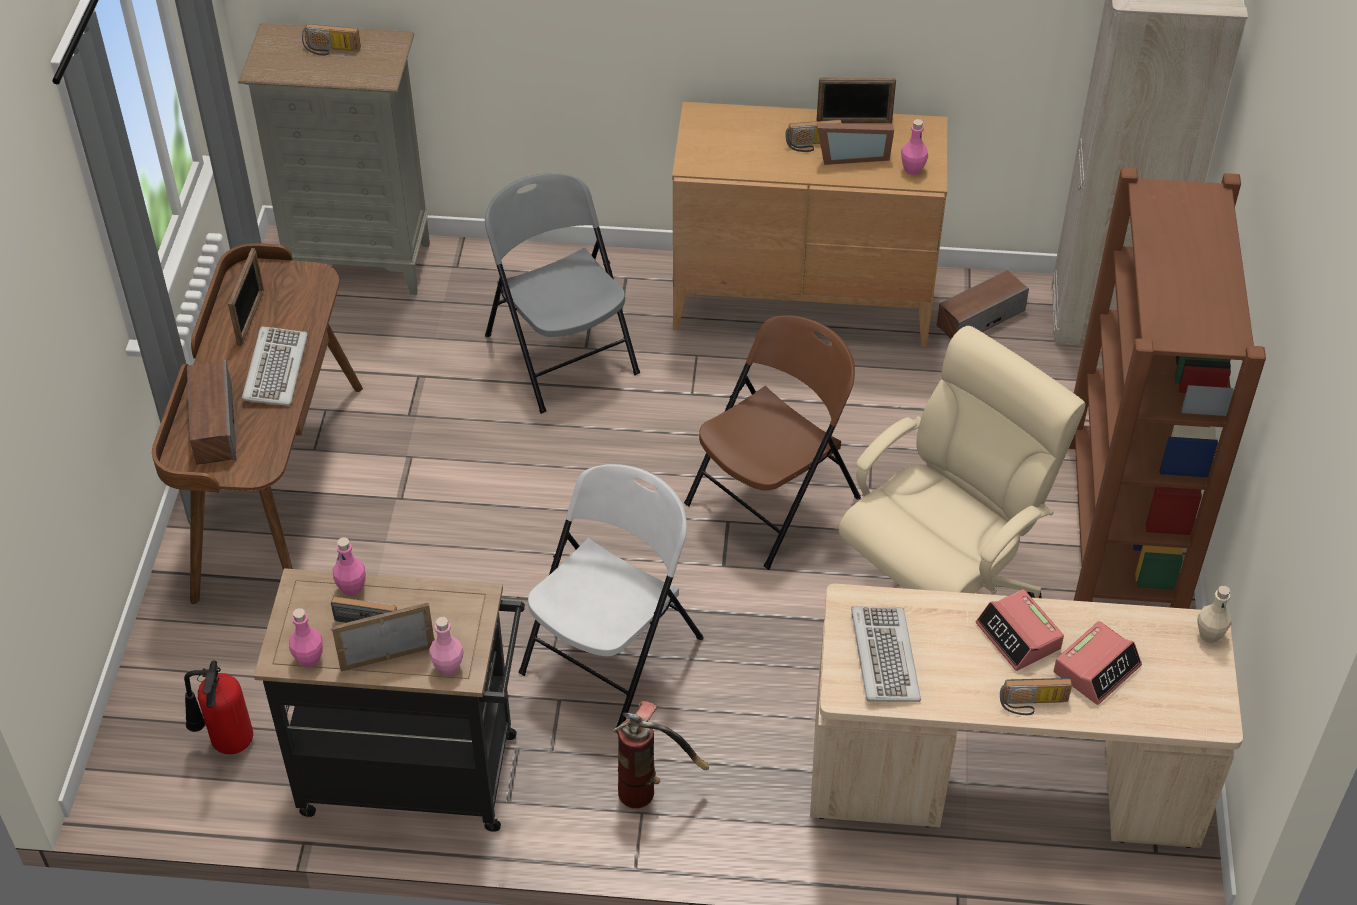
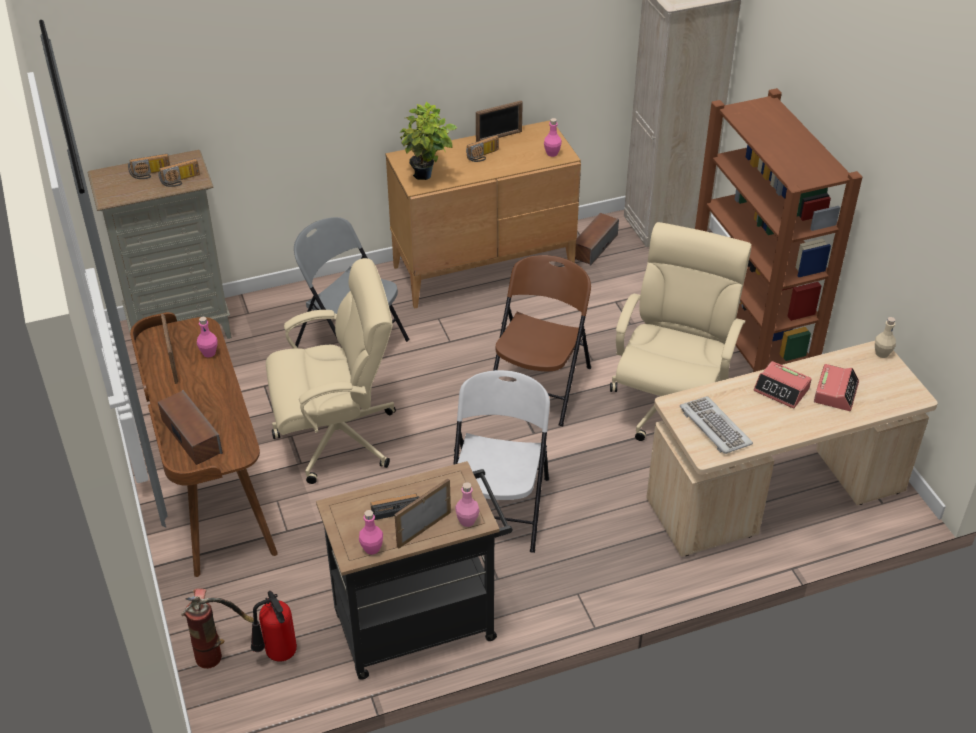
camera: 25 degrees left, 5 degrees down
(274, 369) = (211, 390): keyboard -> none
(352, 588) = (370, 496): pink bottle -> pink bottle (209, 353)
(465, 479) = (337, 437): none -> beige office chair
(651, 787) = (573, 577): fire extinguisher -> fire extinguisher (217, 650)
(715, 154) = (427, 177): none -> potted plant
(851, 155) = (510, 155): picture frame -> none
(1033, 705) = (815, 423): radio -> radio (180, 181)

